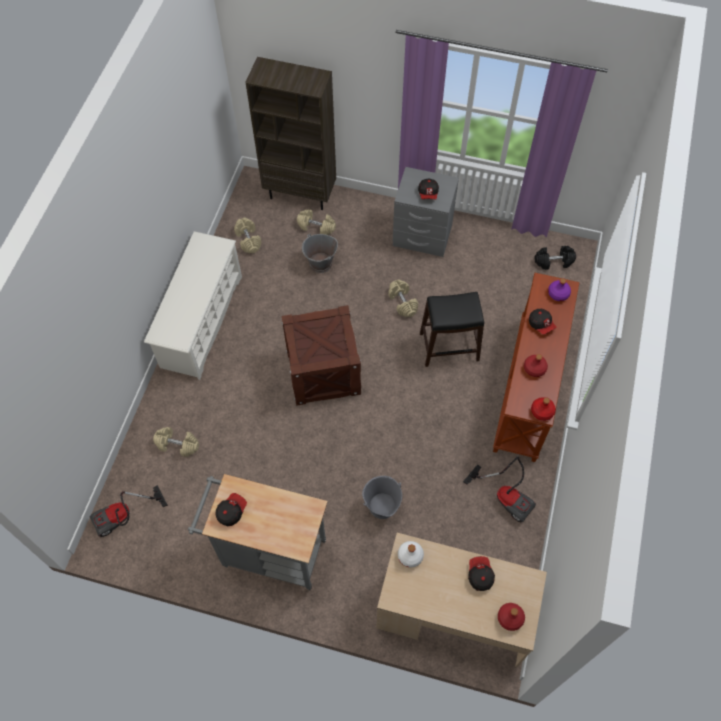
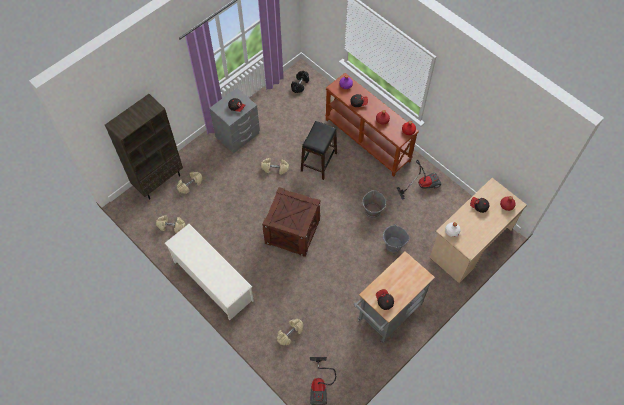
camera: 60 degrees left, 0 degrees up
(320, 264) = (218, 196): grey bucket -> grey bucket (372, 211)

